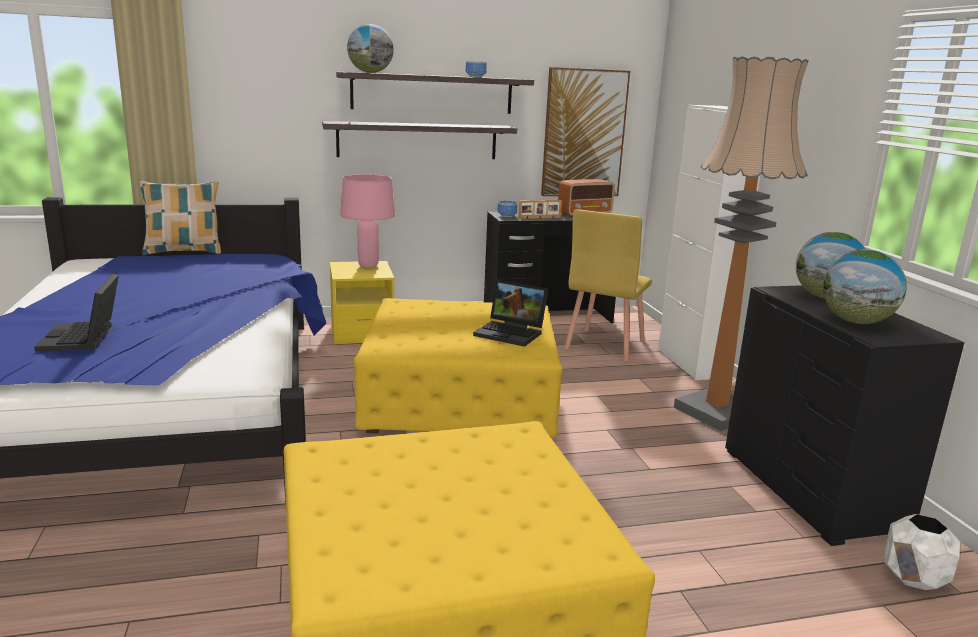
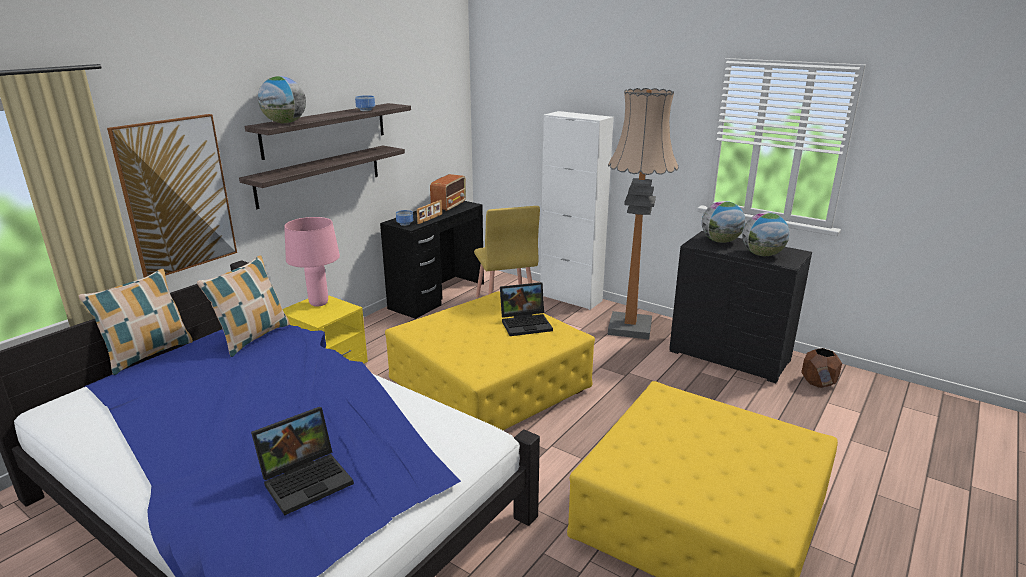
camera: 40 degrees left, 5 degrees up
(84, 338) = (307, 479): laptop -> laptop turned 75 degrees counterclockwise
(257, 262) = (253, 337): none -> pillow
(584, 133) = (431, 139): picture -> picture (177, 196)
(914, 579) = (818, 382): white planter -> brown planter

